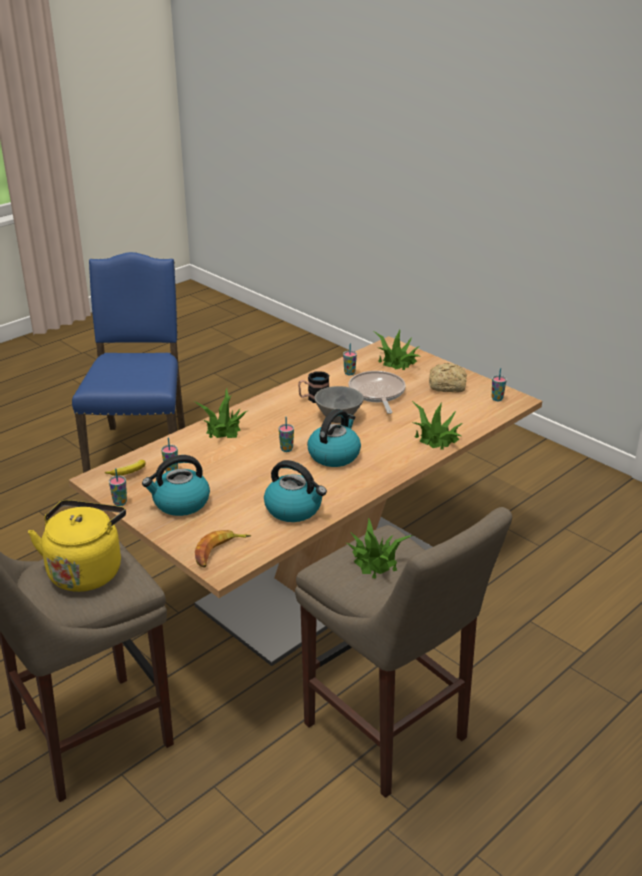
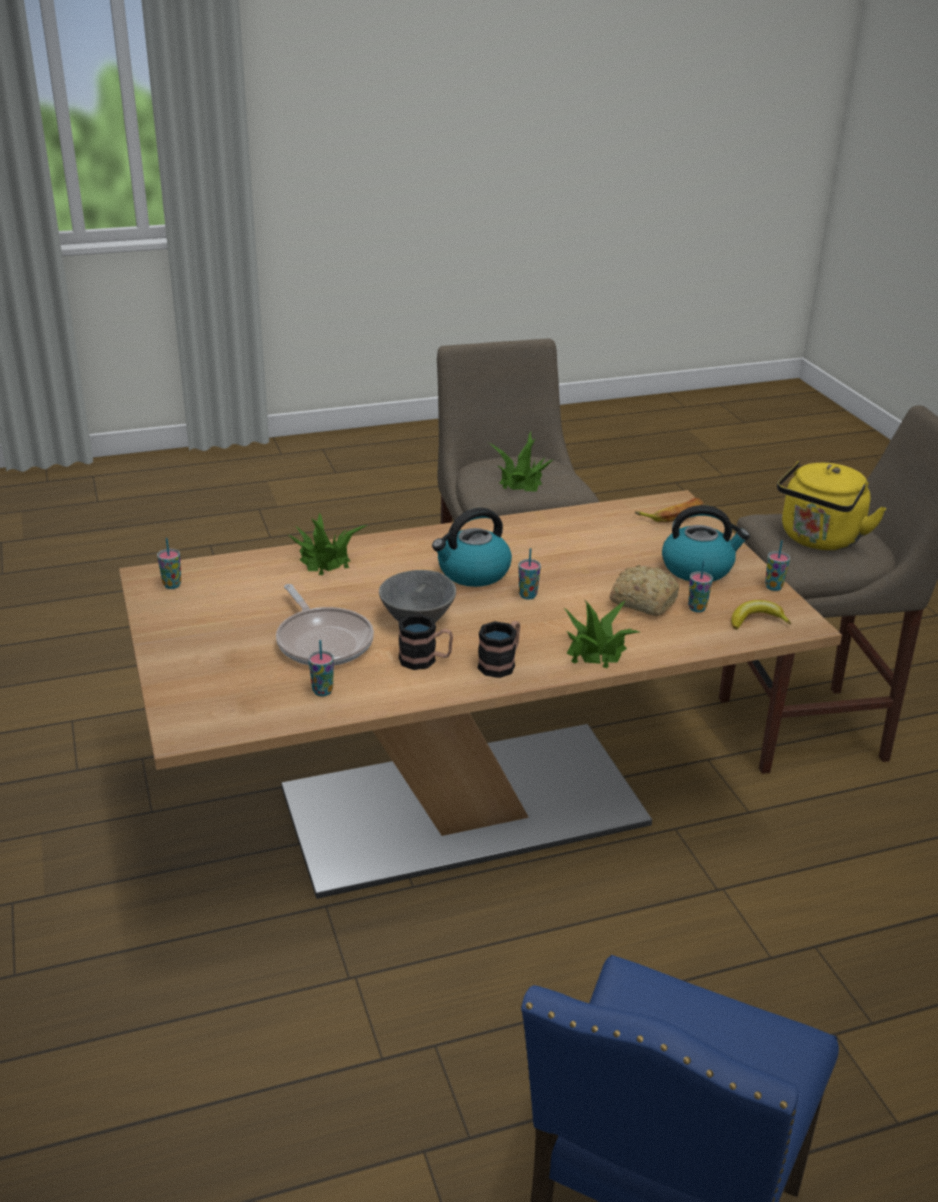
camera: 155 degrees left, 0 degrees up
(272, 407) = (501, 663): none -> mug
(294, 509) = (568, 531): kettle -> none
(377, 393) = (323, 641): frying pan -> frying pan turned 45 degrees counterclockwise
(396, 361) = (218, 692): potted plant -> none
(448, 386) = (205, 623): bread -> bread (642, 601)

